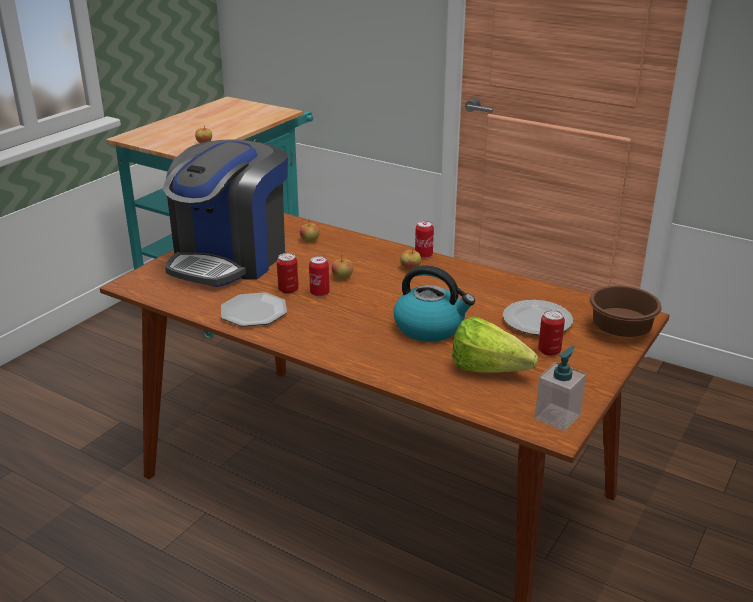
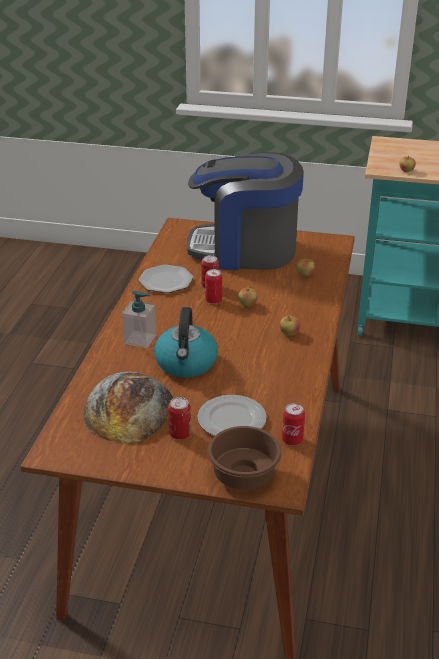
camera: 70 degrees right, 5 degrees up
(423, 255) = (322, 335): can -> can (292, 440)
(494, 372) = (129, 408): lettuce -> bread
(557, 417) = (73, 451): soap dispenser -> soap dispenser (140, 339)

